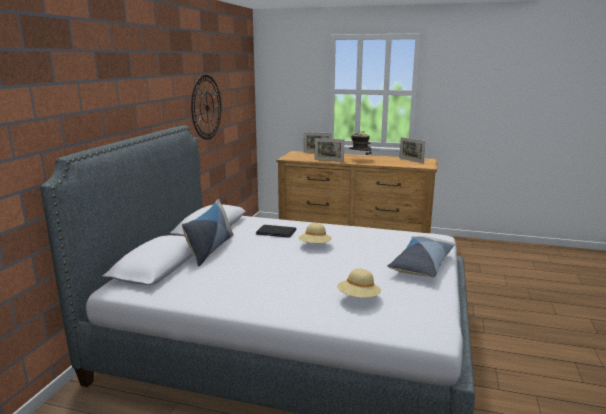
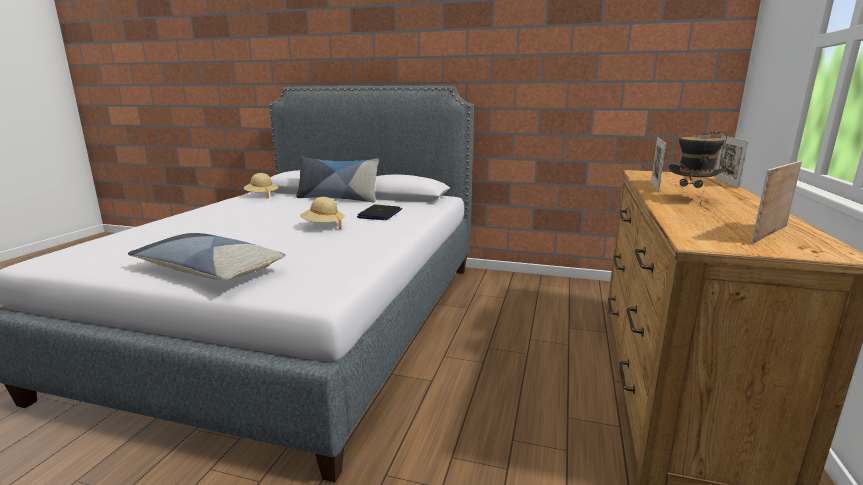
camera: 90 degrees right, 0 degrees up
(206, 107) = (540, 73): wall clock -> none
(358, 298) = (155, 235): beige hat -> beige hat (261, 196)

